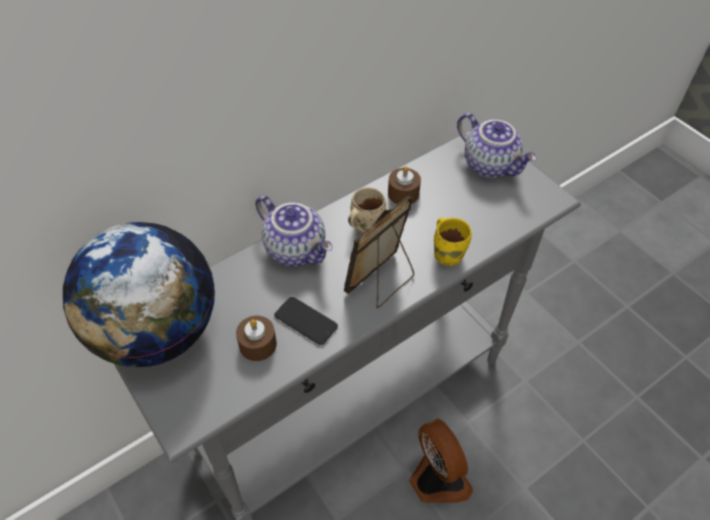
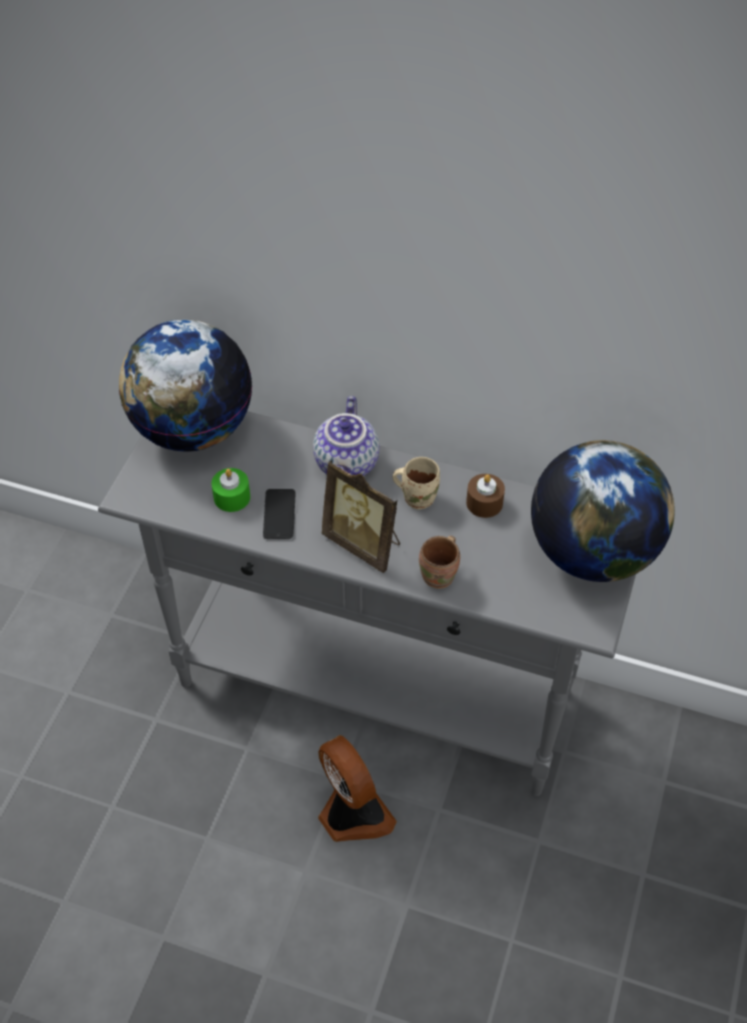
camera: 55 degrees right, 0 degrees up
(258, 344) = (232, 497): brown candle -> green candle
(382, 282) = (364, 543): picture frame -> picture frame turned 150 degrees counterclockwise
(436, 479) = (352, 813): fan -> fan turned 60 degrees counterclockwise
(449, 253) = (441, 576): yellow mug -> brown mug
(491, 165) = (592, 552): teapot -> globe

